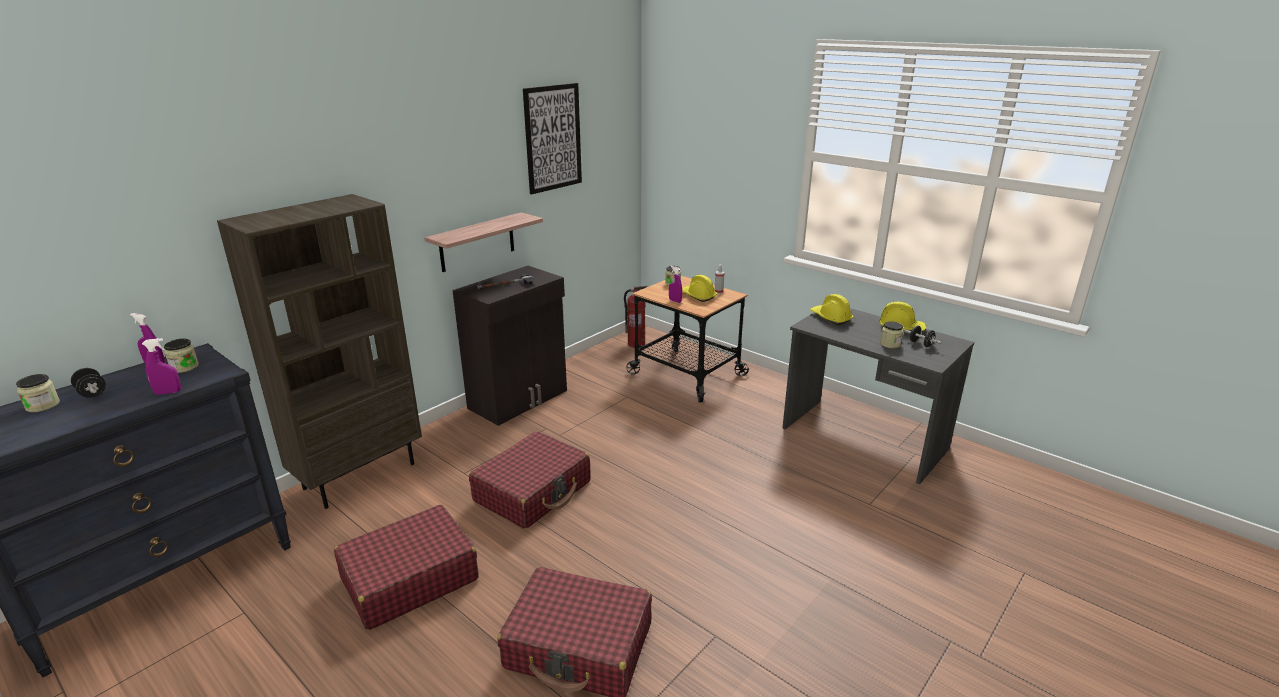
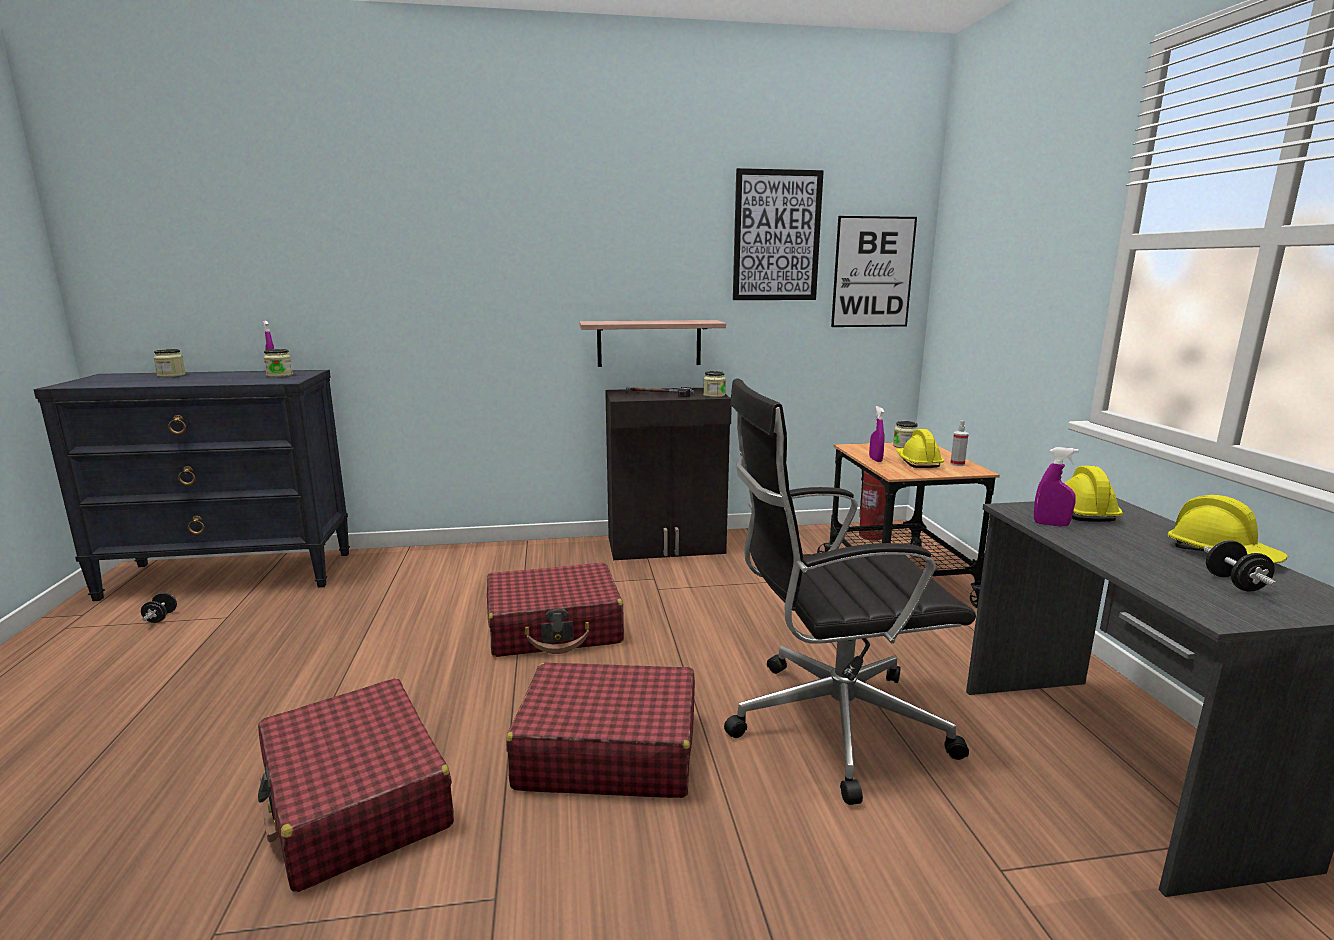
camera: 40 degrees right, 10 degrees down
(92, 393) = (205, 375): black dumbbell -> black dumbbell (161, 617)
(168, 392) = (232, 382): purple spray bottle -> purple spray bottle (1051, 524)
(360, 475) = (449, 556): brown bookcase -> none
(409, 579) = (347, 650): red suitcase -> red suitcase (607, 751)
(611, 154) = (873, 272): none -> picture
(747, 474) = (830, 724): none -> black office chair
(890, 344) = (1153, 565): jar -> jar (714, 395)

